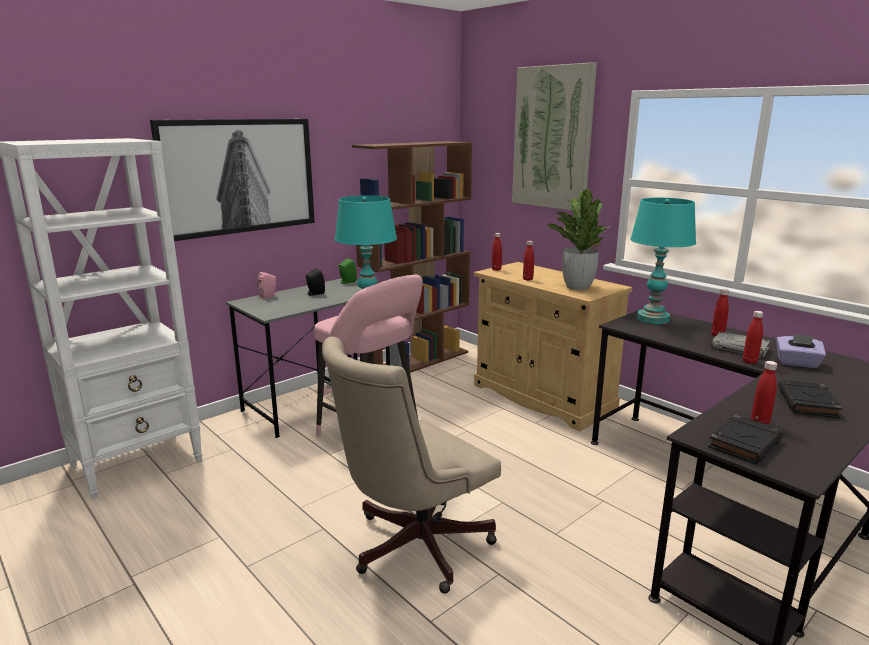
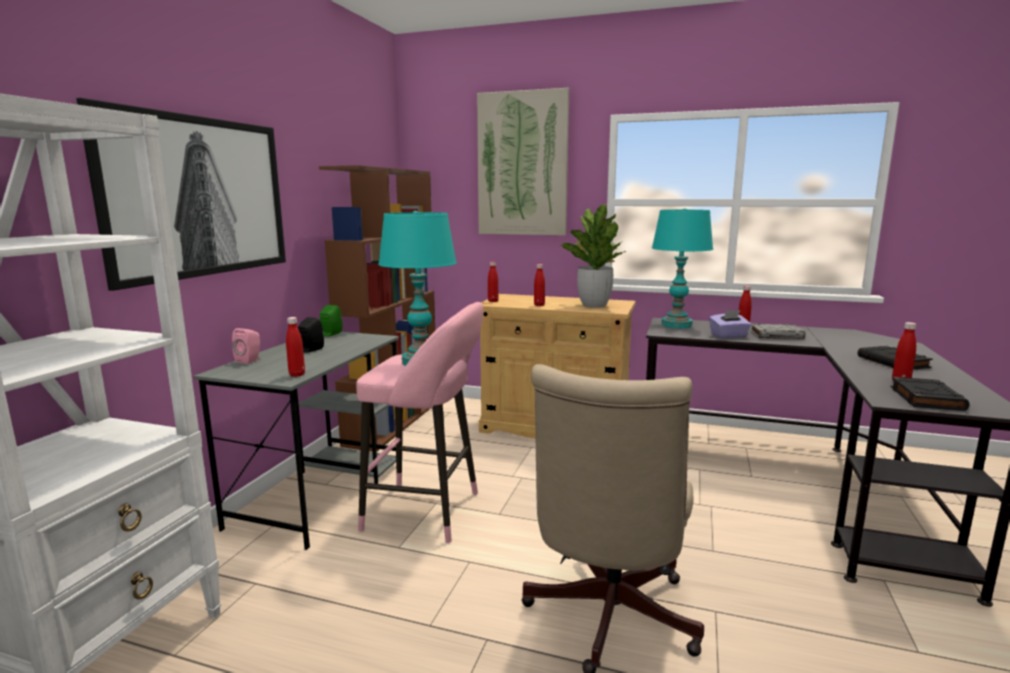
camera: 30 degrees left, 5 degrees down
(749, 362) = (801, 342): red bottle -> red bottle (297, 374)
(797, 363) = (829, 338): purple tissue box -> purple tissue box (728, 336)

